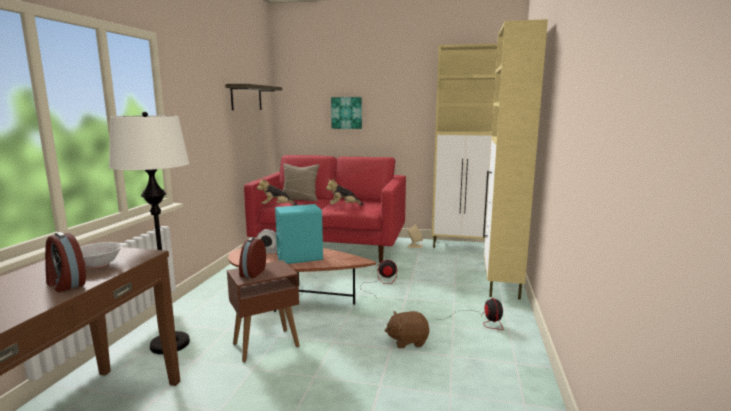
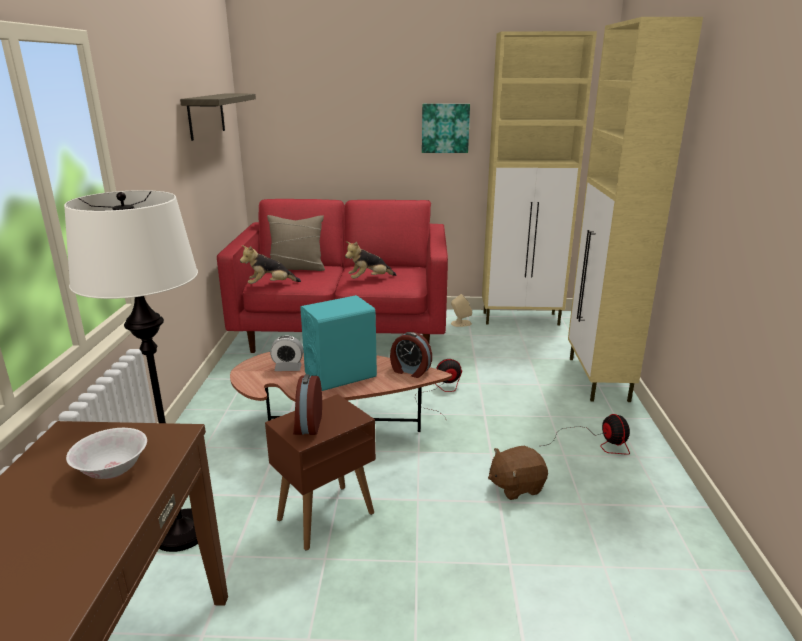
camera: 10 degrees left, 10 degrees up
(65, 284) = (87, 525): alarm clock -> alarm clock (410, 371)
(346, 113) = (354, 131): picture -> picture (445, 128)

